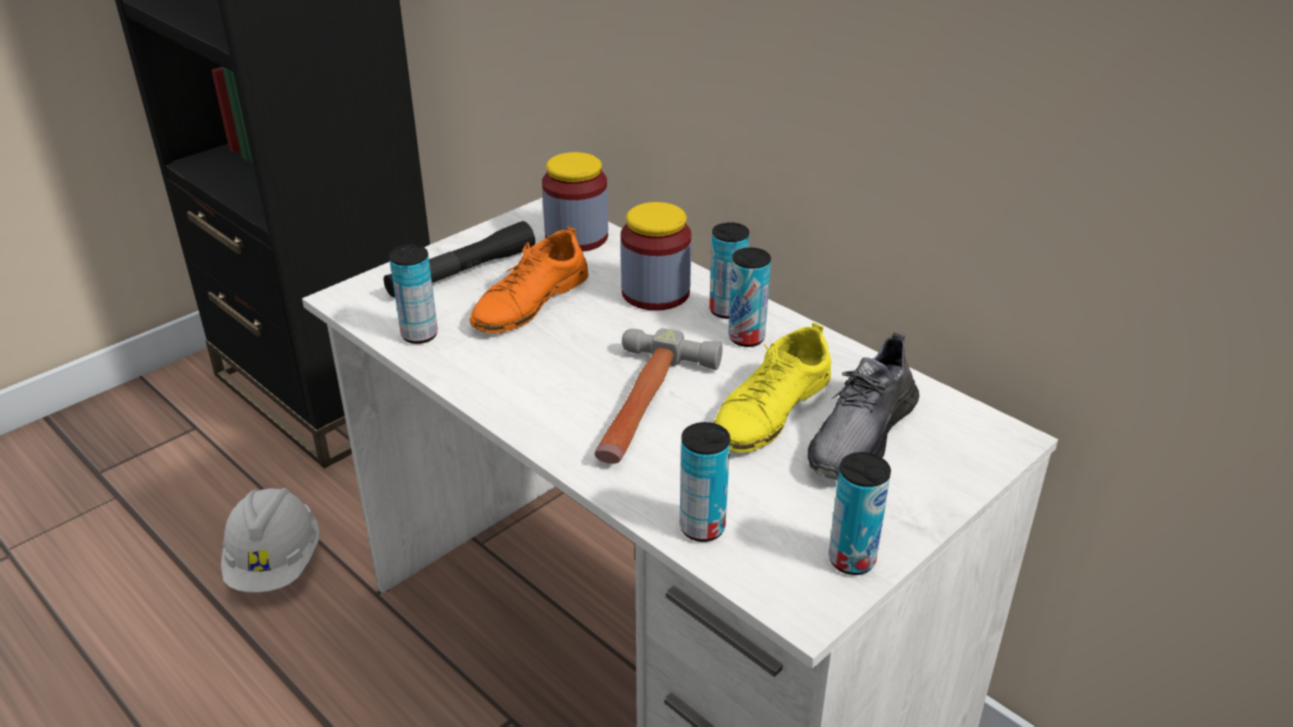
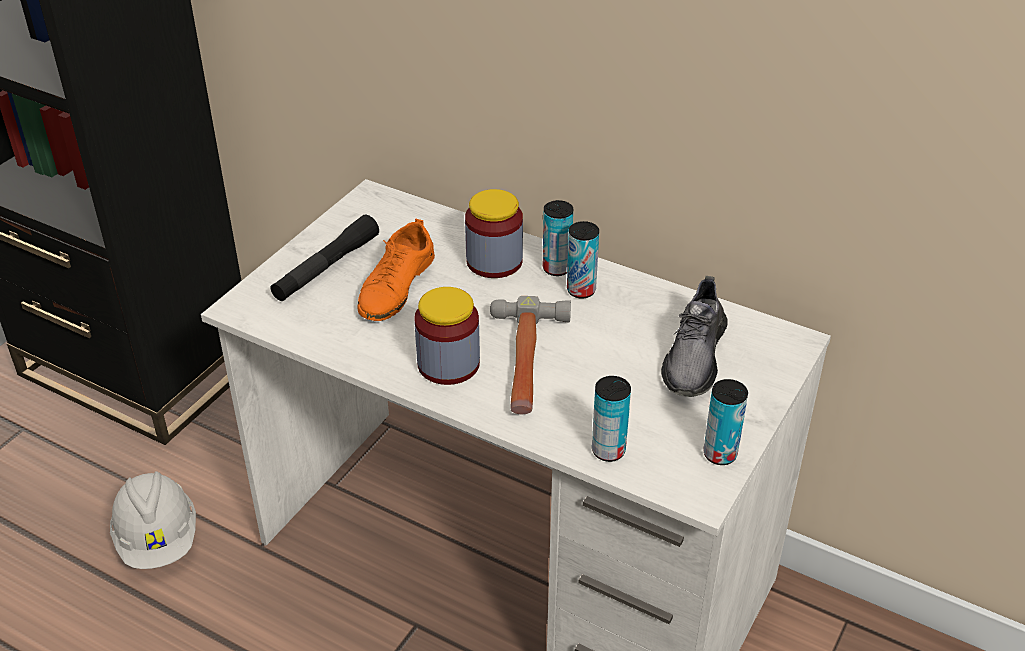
camera: 15 degrees left, 5 degrees up
(419, 335) = (320, 331): can -> none
(576, 237) = (407, 219): jar -> jar (448, 364)
(771, 410) = (622, 348): yellow shoe -> none

